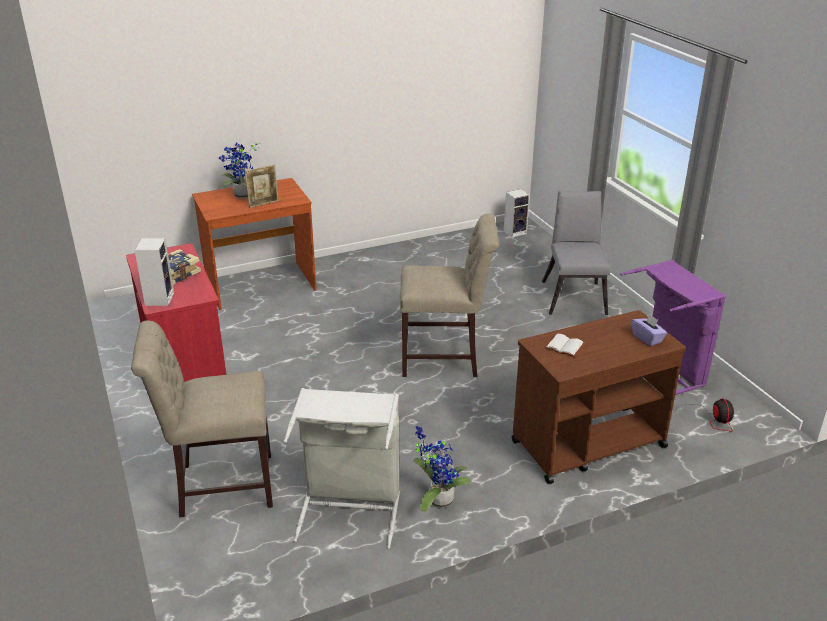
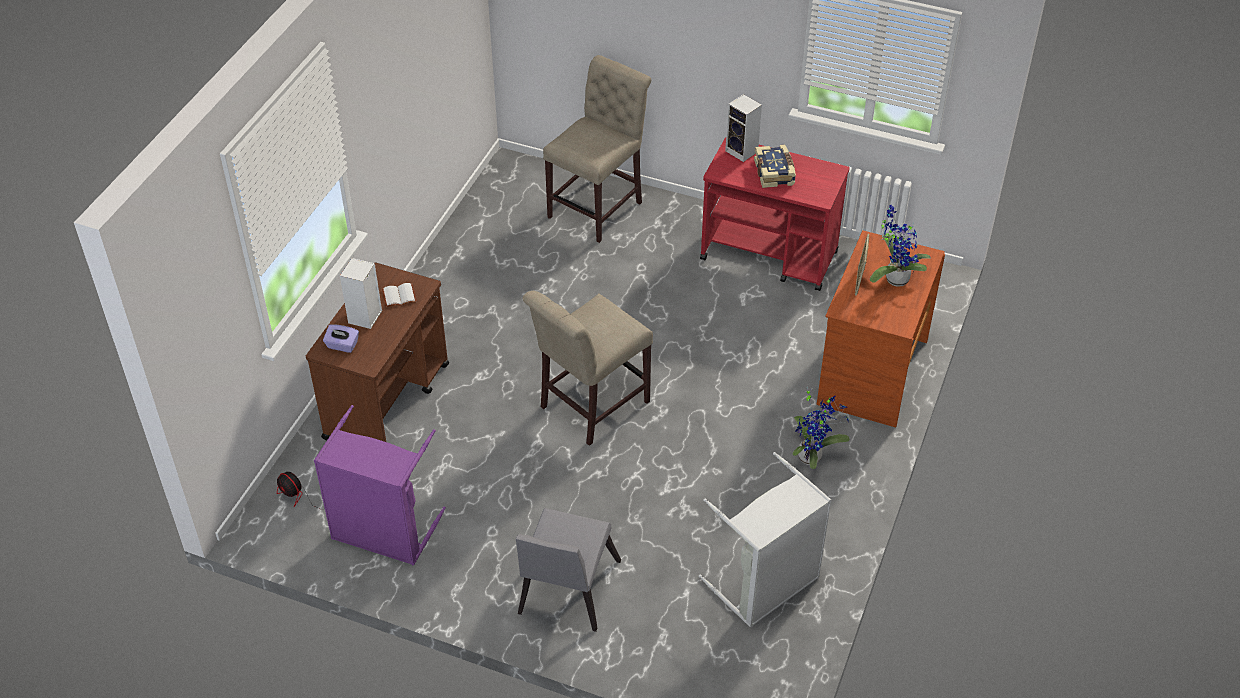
camera: 135 degrees right, 15 degrees up
(350, 508) = (499, 247): grey laundry basket -> grey laundry basket (767, 586)
(437, 499) = (451, 288): potted plant -> potted plant (812, 456)
(515, 232) = (761, 678): speaker -> speaker (365, 318)
(574, 295) = (566, 592): grey chair -> grey chair turned 60 degrees clockwise

